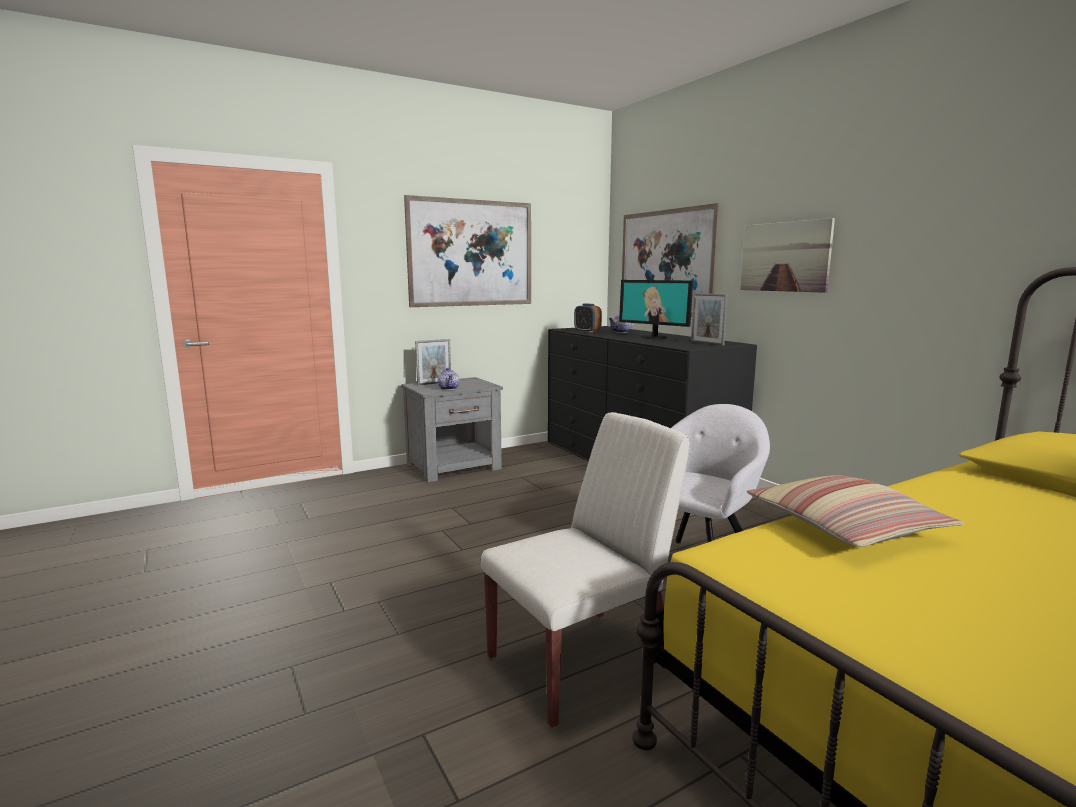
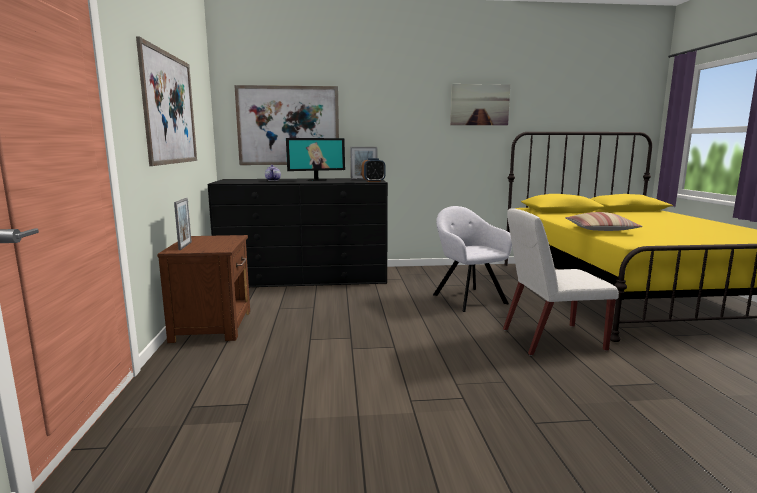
camera: 65 degrees left, 0 degrees up
(449, 388) = (222, 244): teapot -> none
(455, 467) = (213, 325): grey nightstand -> brown nightstand
(581, 663) = (551, 339): white chair -> white chair turned 90 degrees counterclockwise
(587, 331) = (253, 182): alarm clock -> alarm clock (373, 181)
(784, 257) = (392, 124): picture -> picture (479, 105)

